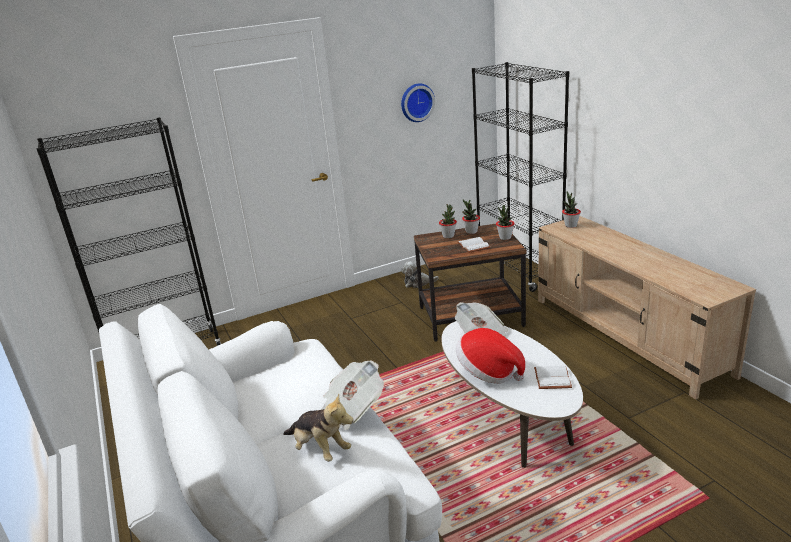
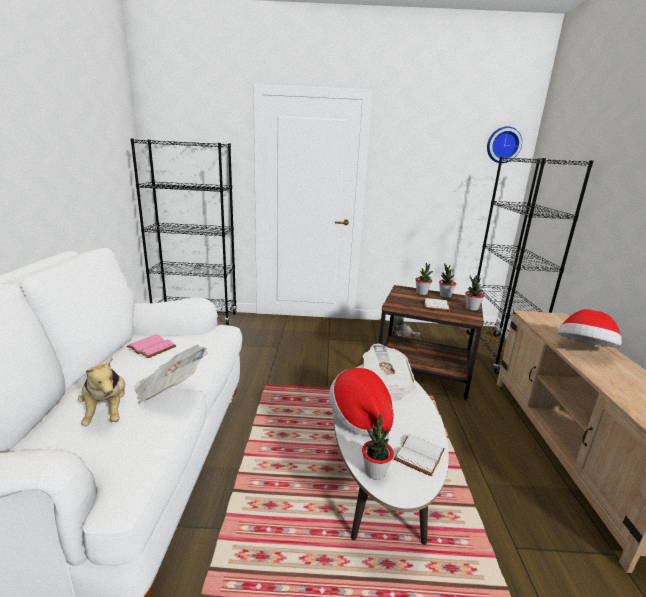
camera: 25 degrees right, 5 degrees down
(273, 389) = (150, 347): none -> pink book
(416, 102) = (443, 180): wall clock -> wall clock (503, 145)
(570, 225) = (548, 318): potted plant -> potted plant (375, 472)
(614, 247) = (584, 350): none -> hat

